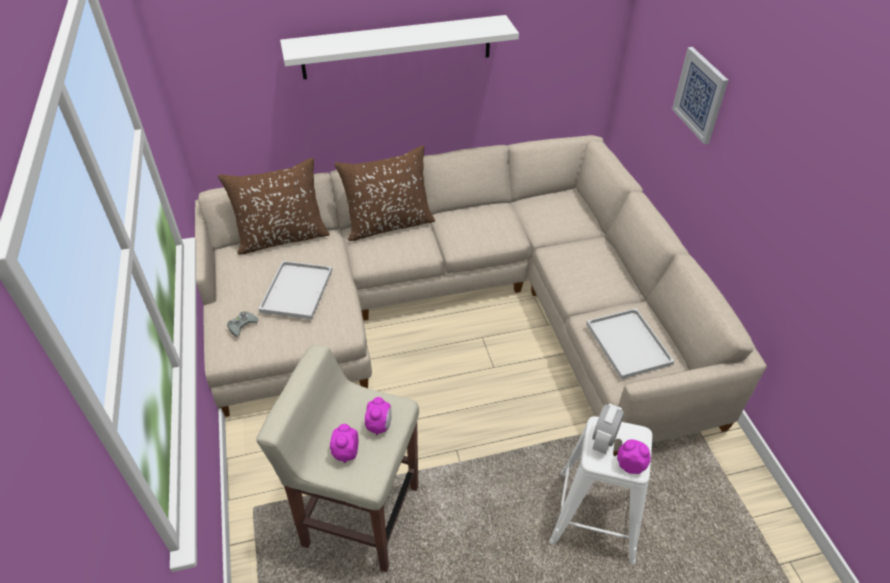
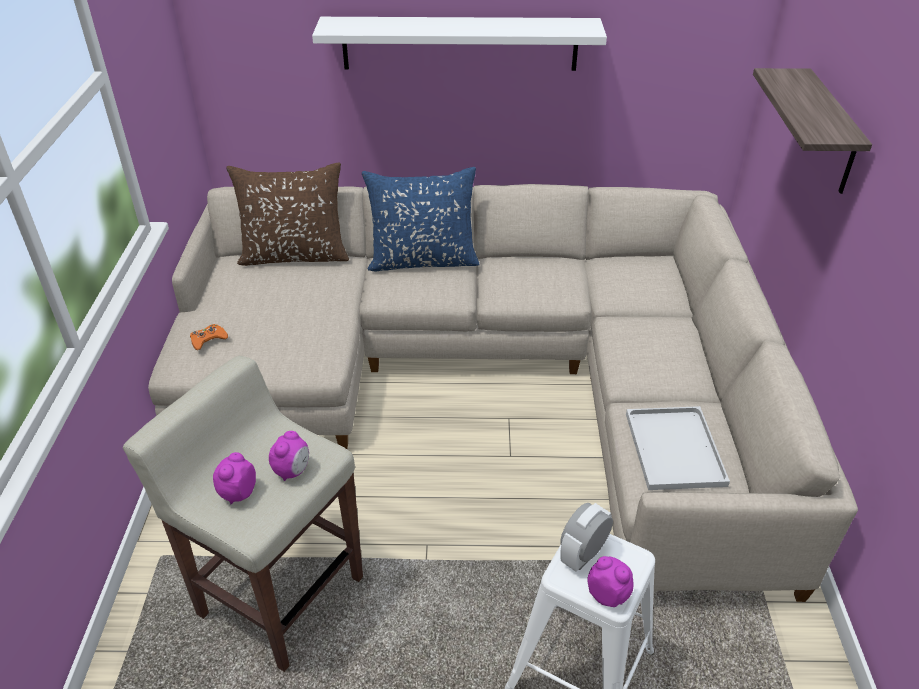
camera: 15 degrees right, 5 degrees down
(242, 325) = (208, 339): grey game controller -> orange game controller
(296, 289) = (285, 312): white tray -> none
(388, 224) = (423, 260): brown pillow -> blue pillow
(700, 95) = (830, 133): picture -> shelf

